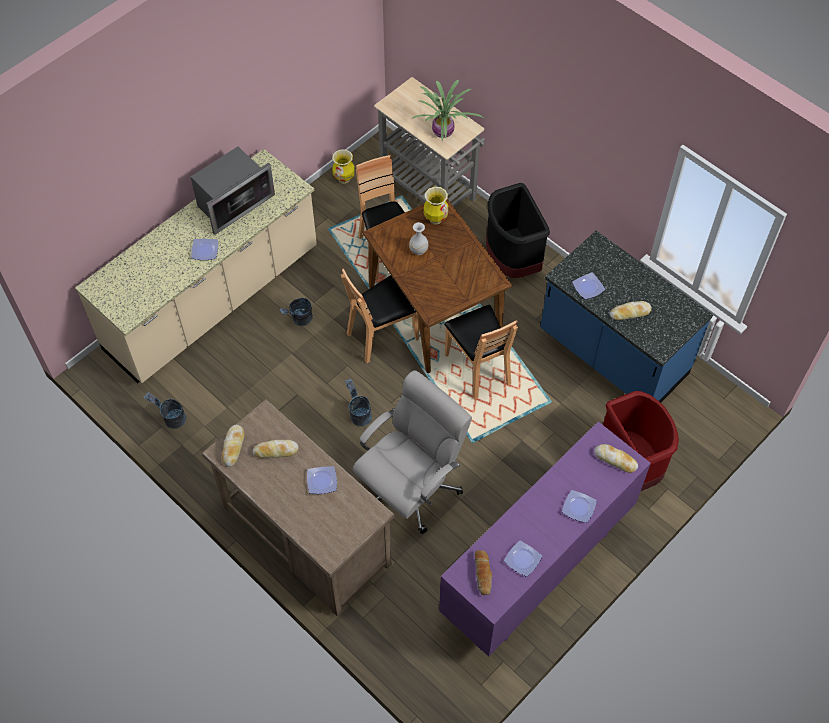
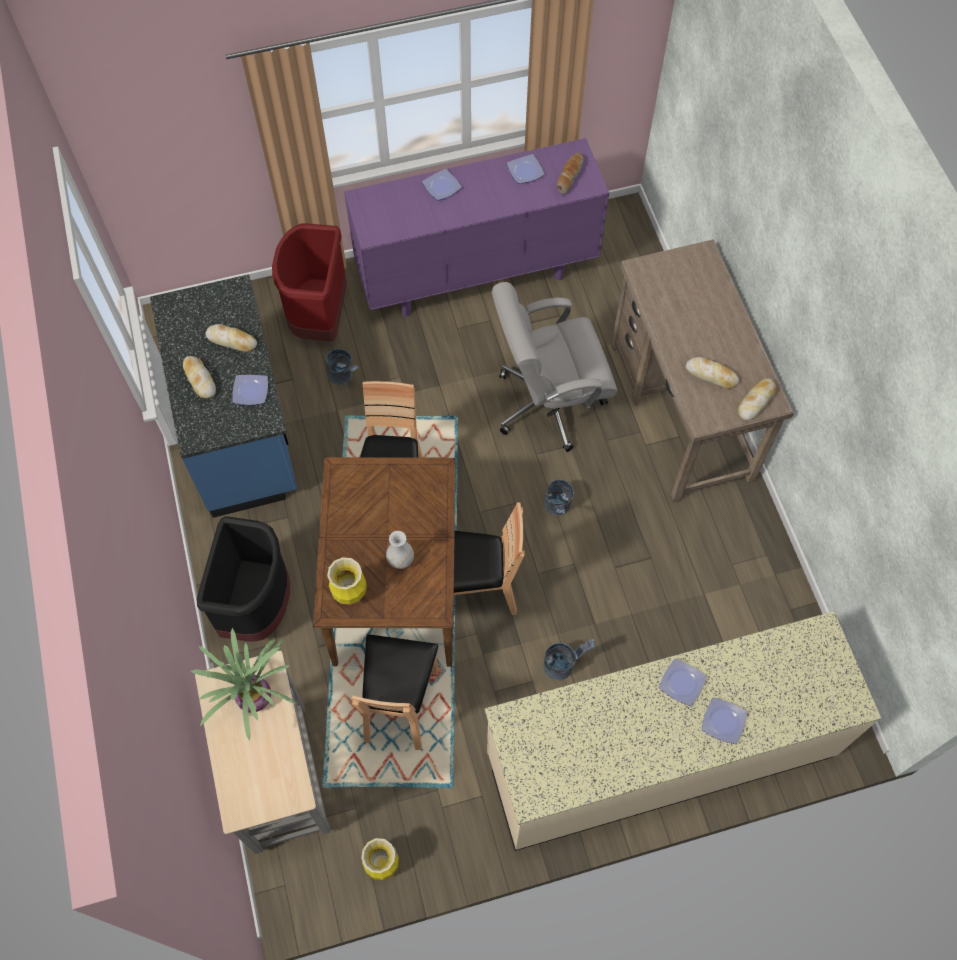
camera: 150 degrees left, 5 degrees up
(171, 418) = (775, 614): grey bucket -> grey bucket (344, 377)
(233, 203) = (609, 744): microwave -> none
(321, 482) = (678, 322): plate -> plate (724, 721)
(615, 460) = (374, 208): bread -> bread (200, 379)

